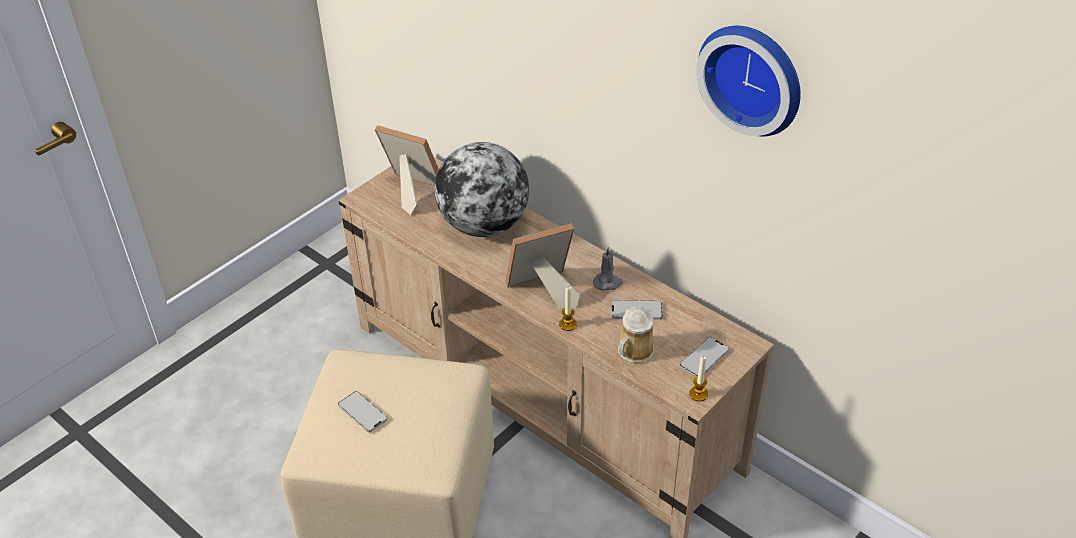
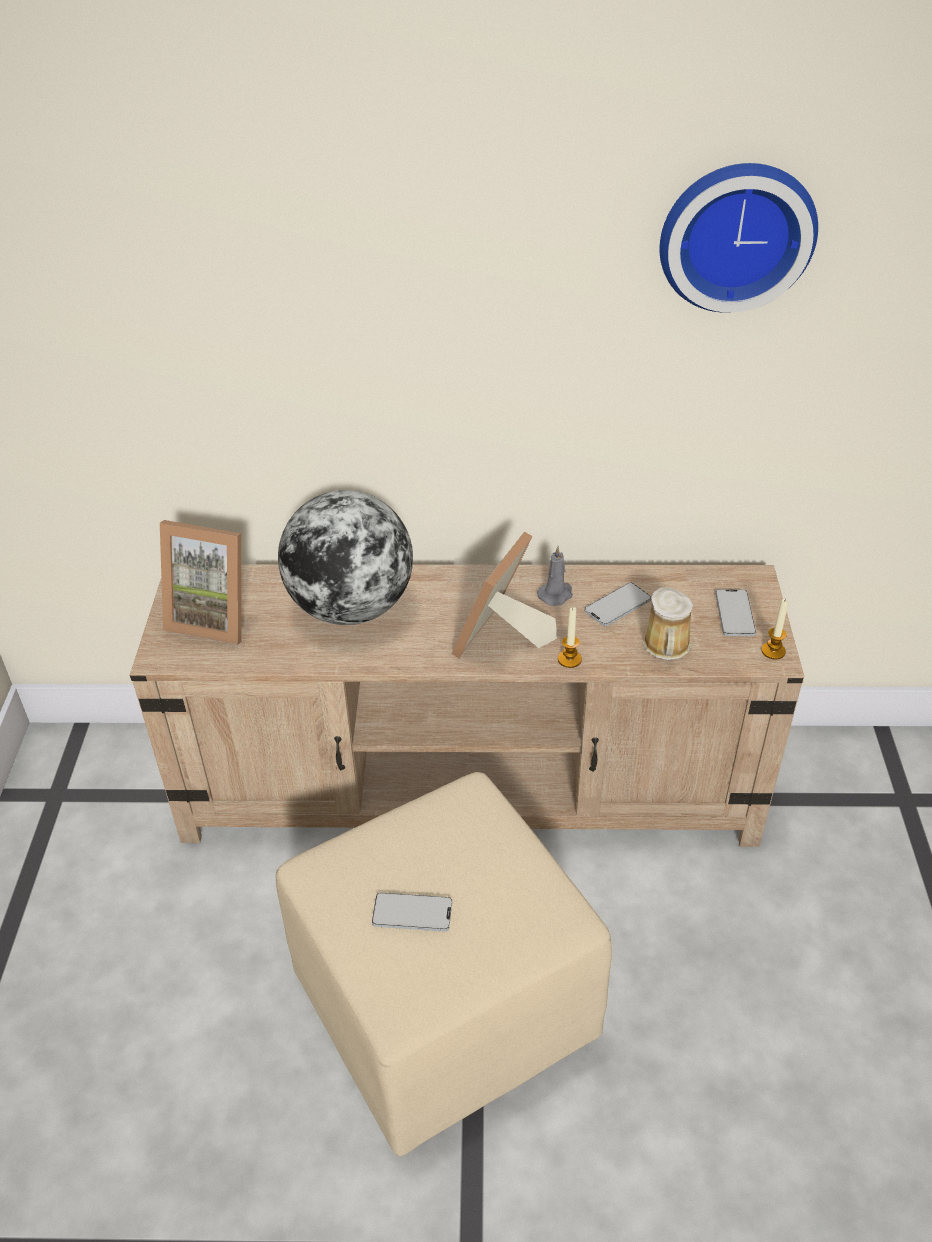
camera: 40 degrees left, 0 degrees up
(410, 191) = (214, 617): picture frame -> picture frame turned 150 degrees counterclockwise

